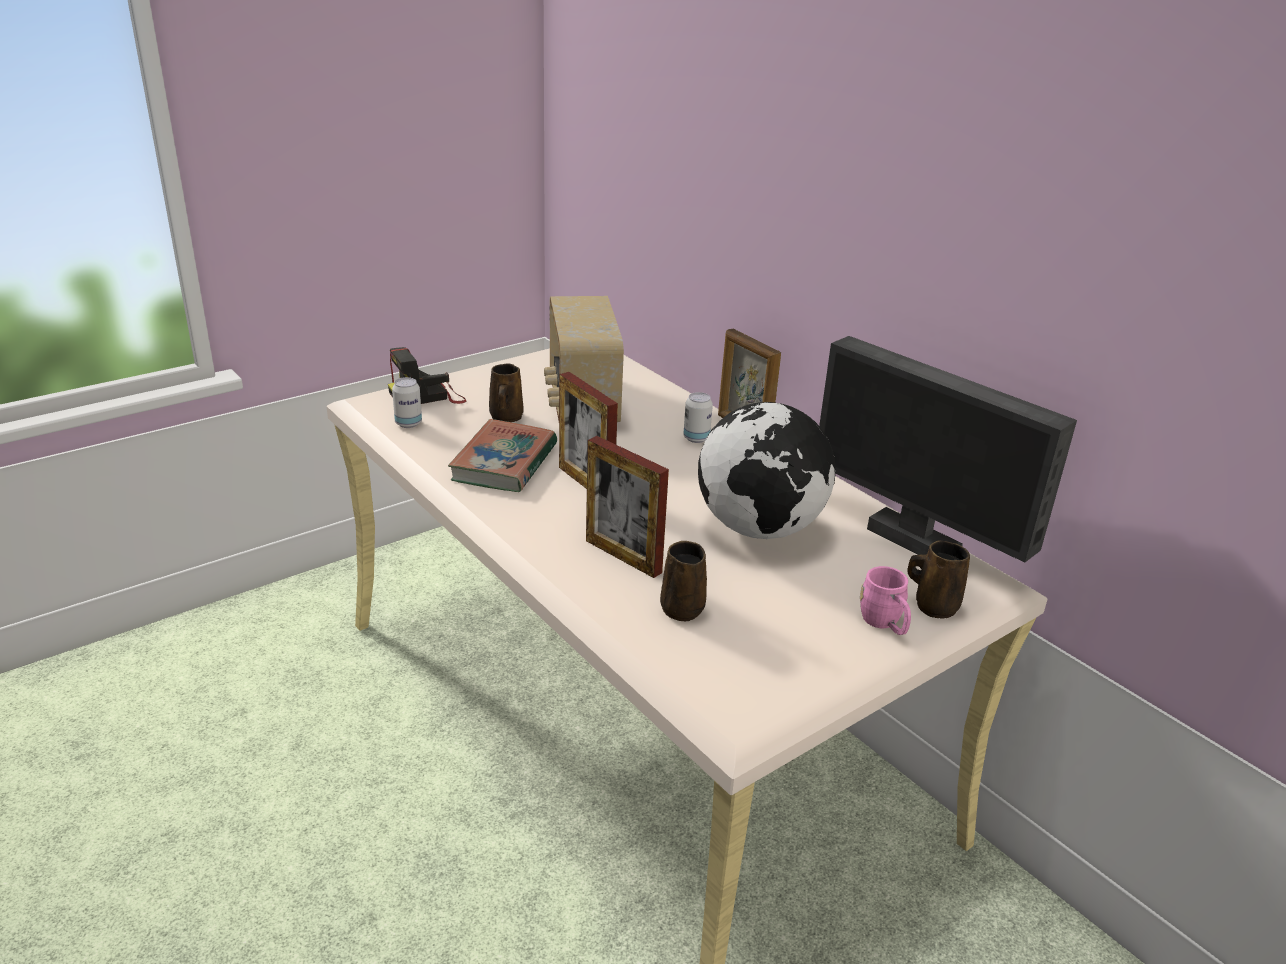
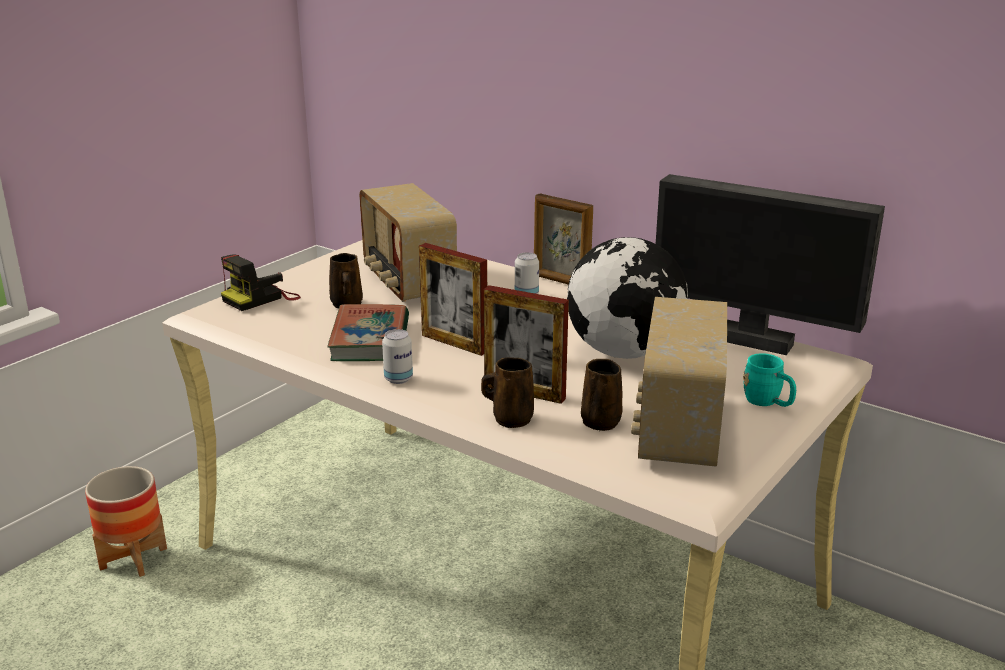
camera: 15 degrees left, 5 degrees down
(293, 624) = (133, 558): none -> planter
(408, 423) = (258, 323): can -> can (398, 379)
(759, 639) = (677, 431): none -> radio
(885, 624) = (768, 402): pink mug -> turquoise mug
(933, 606) = (796, 383): brown mug -> brown mug (510, 419)

